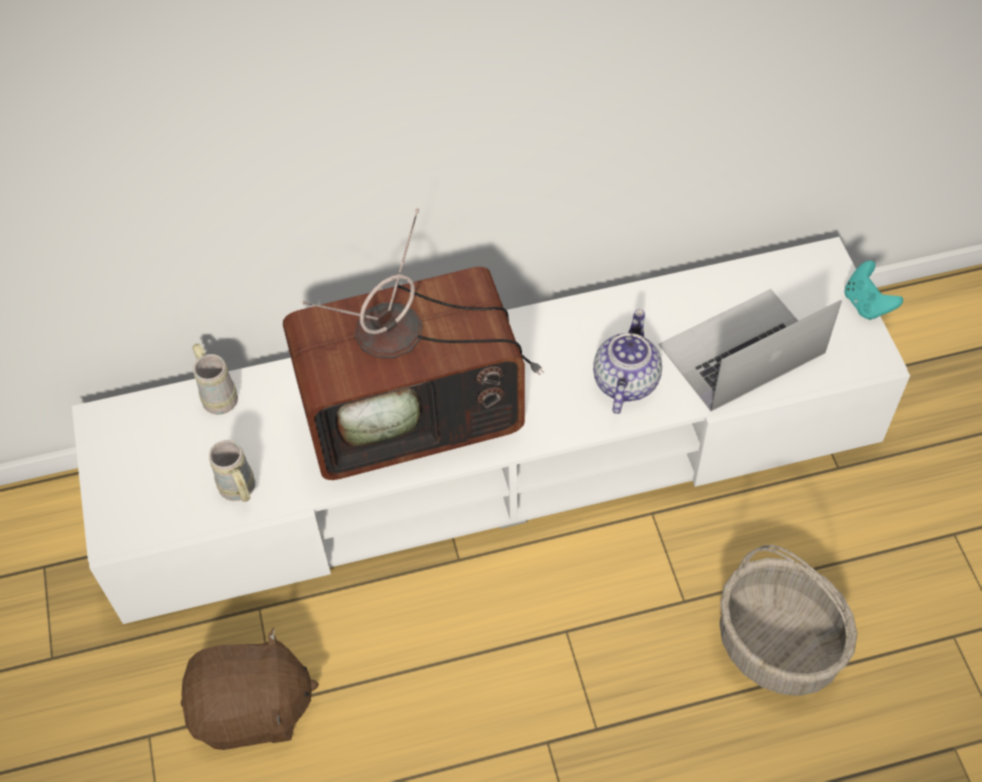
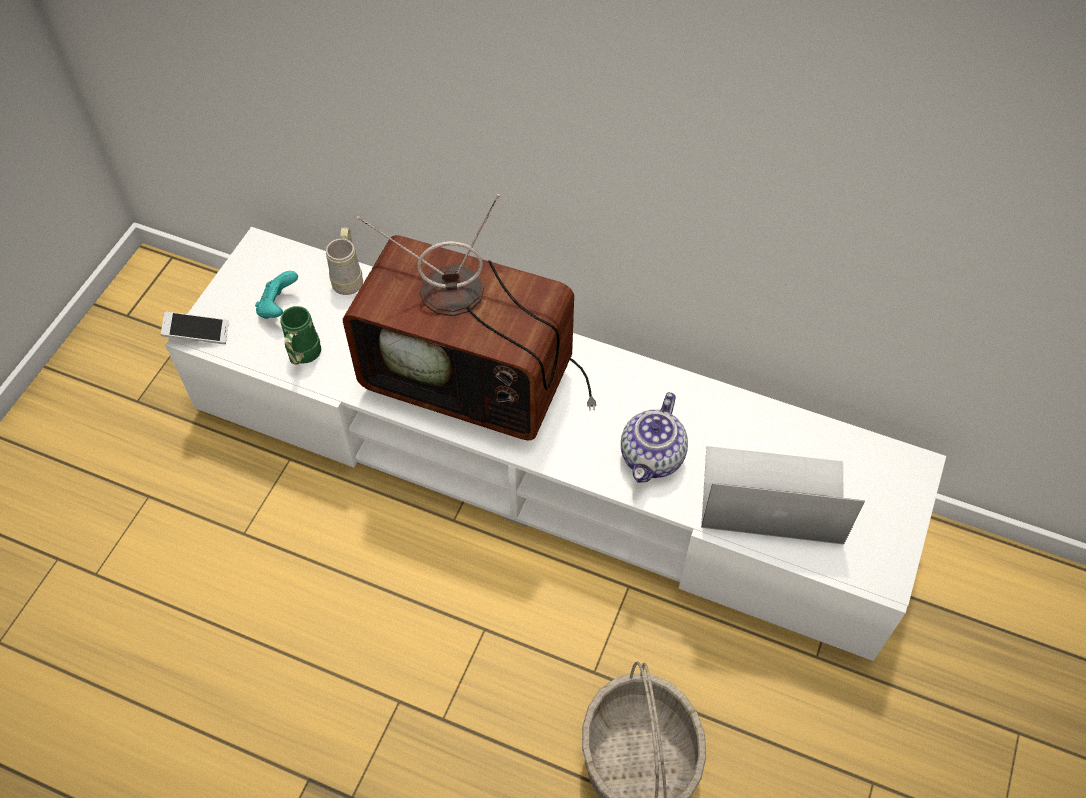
camera: 35 degrees right, 0 degrees up
(114, 537) = (197, 334): none -> phone
(240, 492) = (303, 357): beige mug -> green mug
(253, 710) = (225, 527): brown plush toy -> none
(625, 381) = (653, 458): teapot -> teapot turned 150 degrees clockwise
(866, 304) = (919, 527): turquoise game controller -> turquoise game controller (278, 307)

